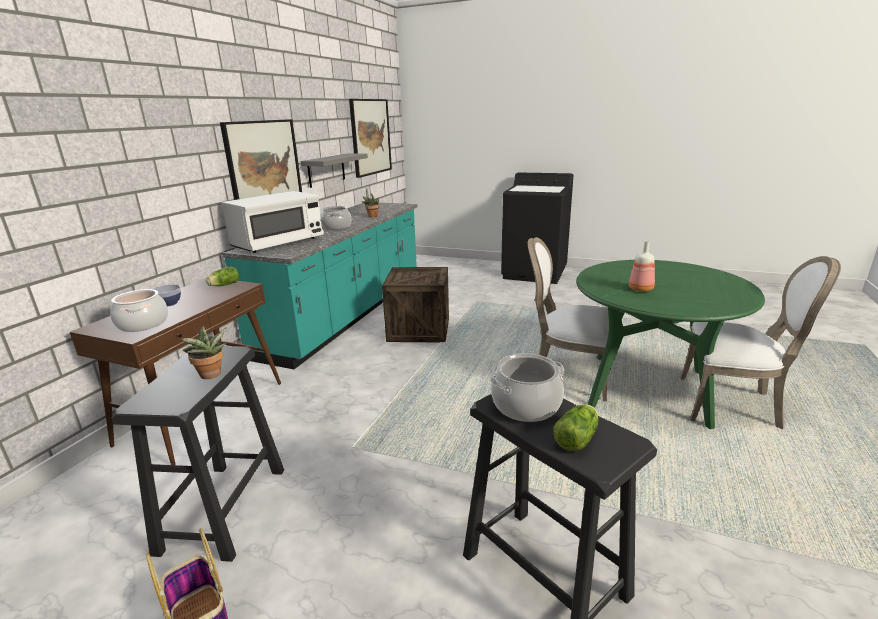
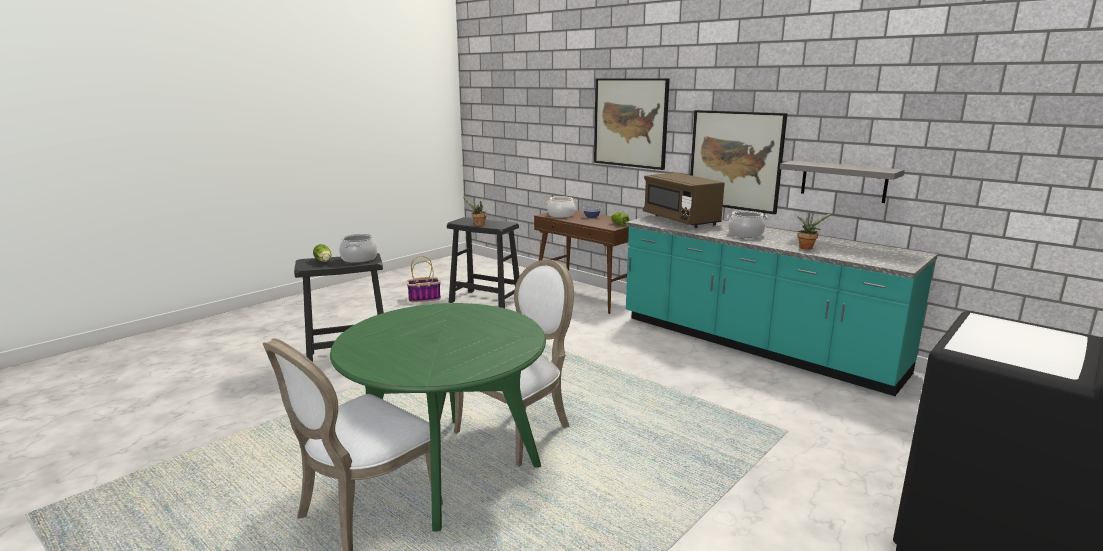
camera: 110 degrees right, 5 degrees down
(278, 244) = (680, 220): white microwave -> brown microwave
(370, 137) = (1001, 156): picture -> picture (630, 122)
(419, 329) = (692, 374): crate -> none
(641, 289) = (441, 322): bottle -> none

